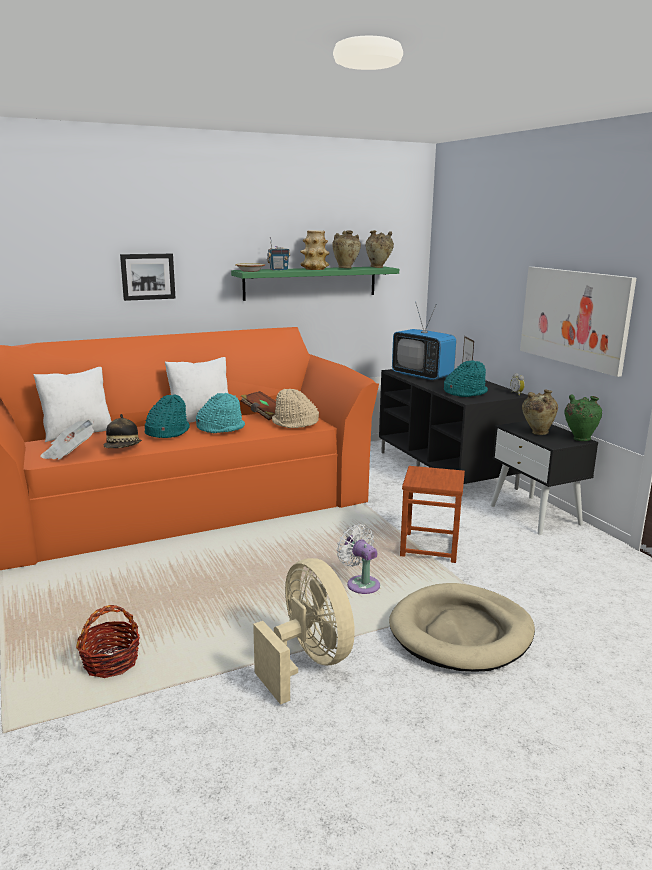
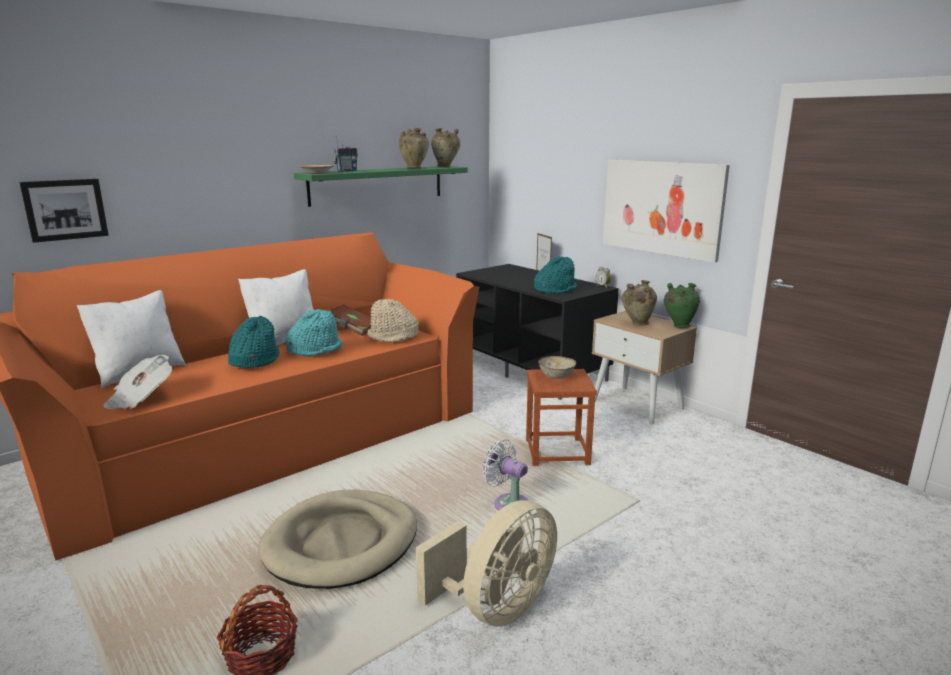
camera: 15 degrees left, 0 degrees up
(123, 448) = (209, 385): hat -> none
(148, 276) = (199, 182): picture -> picture (65, 209)
(307, 662) = (496, 607): beige fan -> beige fan turned 90 degrees clockwise
(314, 269) = (383, 169): vase -> none
(422, 376) = (501, 276): television -> none
(432, 474) = (557, 376): none -> bowl
(461, 632) = (635, 540): beige dog bed -> beige dog bed (342, 543)
(535, 515) = (637, 404): black nightstand -> beige nightstand

